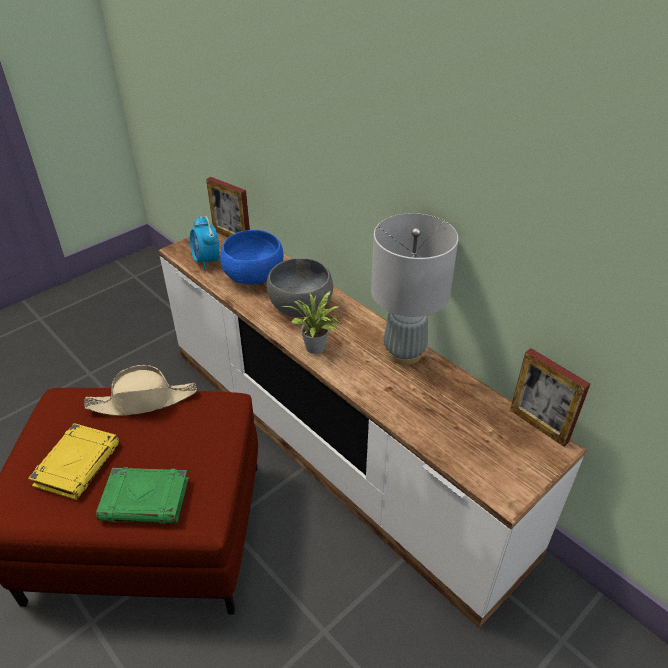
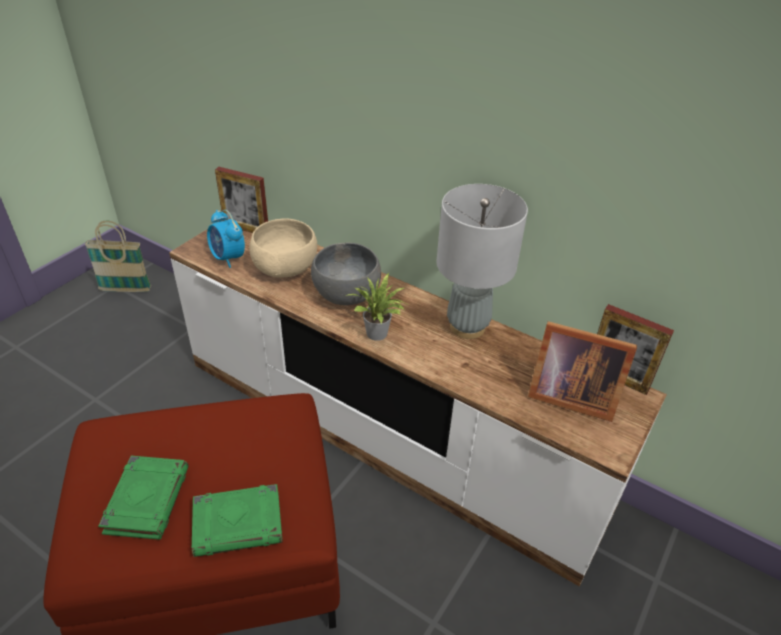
camera: 15 degrees left, 0 degrees up
(78, 463) = (147, 499): yellow book -> green book
(142, 281) = (125, 289): none -> basket
(143, 401) = (198, 418): beige hat -> none
(253, 276) = (285, 268): blue bowl -> beige bowl
(481, 433) = (568, 394): none -> picture frame

